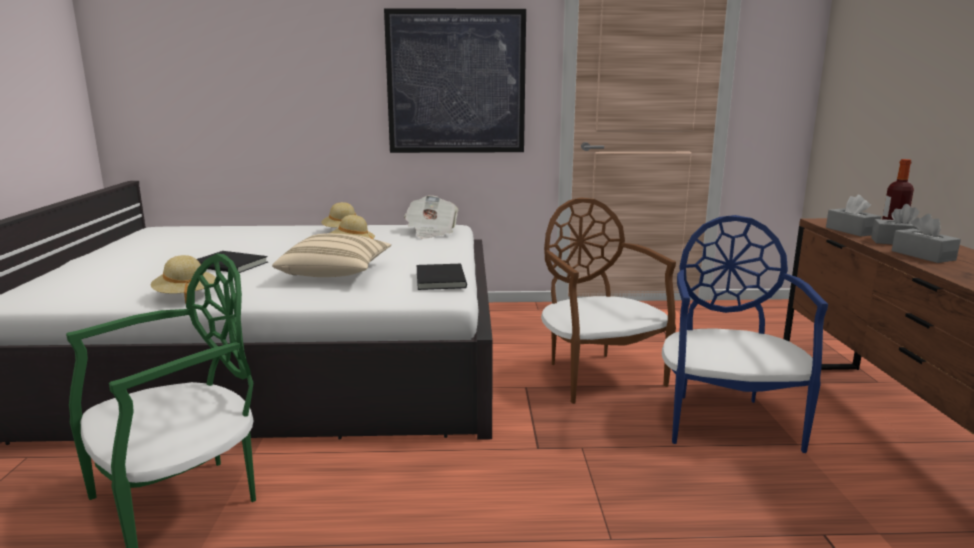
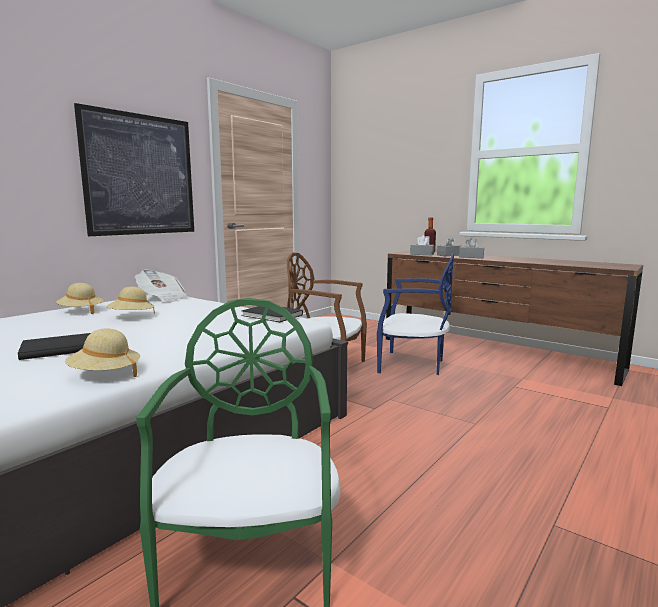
camera: 50 degrees left, 5 degrees down
(336, 273) = (188, 329): beige pillow -> none
(727, 420) = (413, 365): blue chair -> blue chair turned 150 degrees clockwise

